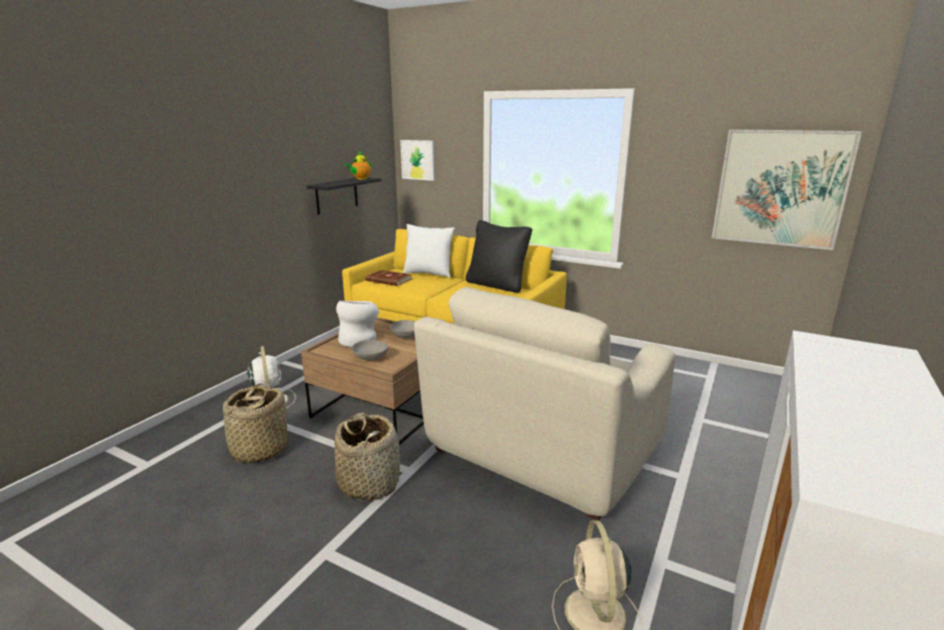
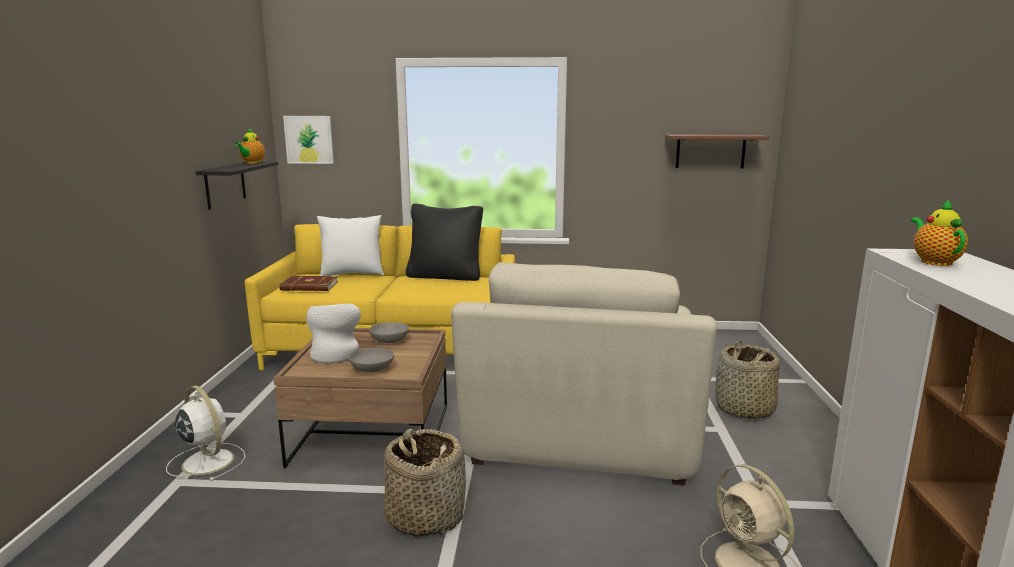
camera: 25 degrees left, 5 degrees down
(259, 450) = (245, 520): basket -> basket (744, 409)
(780, 188) = (710, 151): picture -> brown shelf
(843, 362) = (934, 262): none -> teapot

